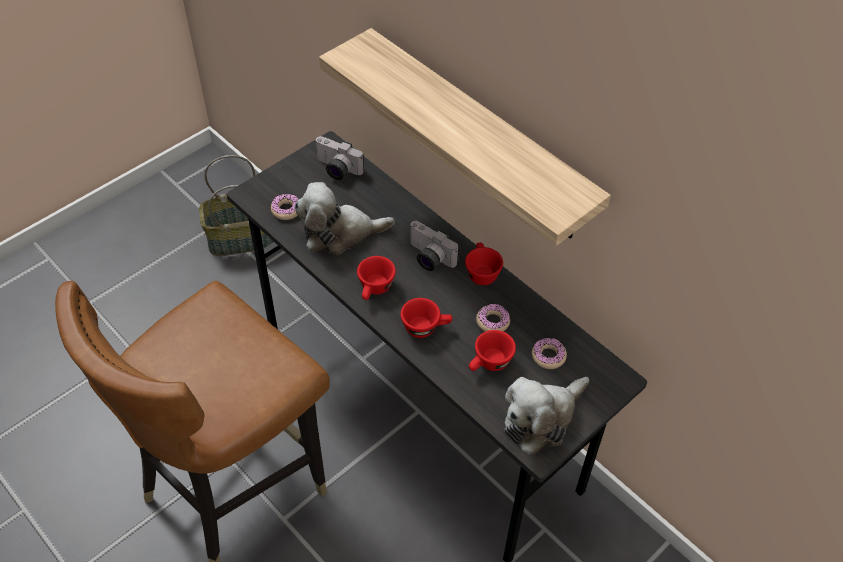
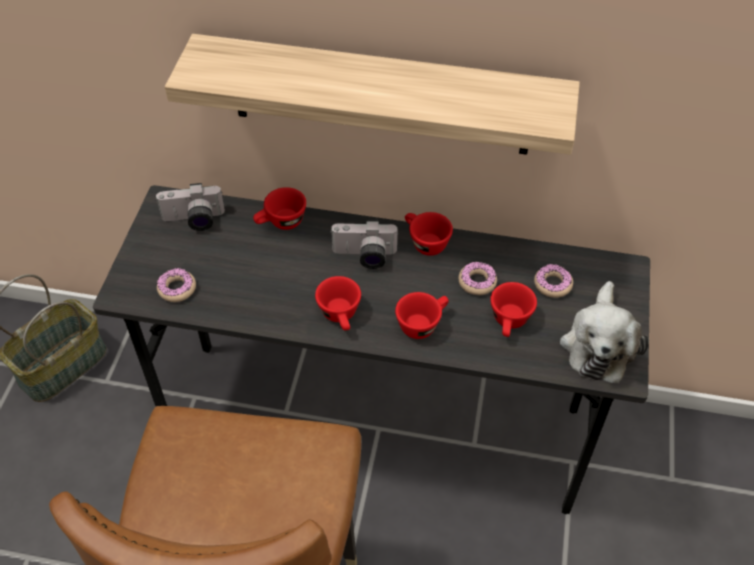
camera: 35 degrees left, 0 degrees up
(340, 233) = (255, 281): plush toy -> none
(392, 202) = (281, 223): none -> red cup

